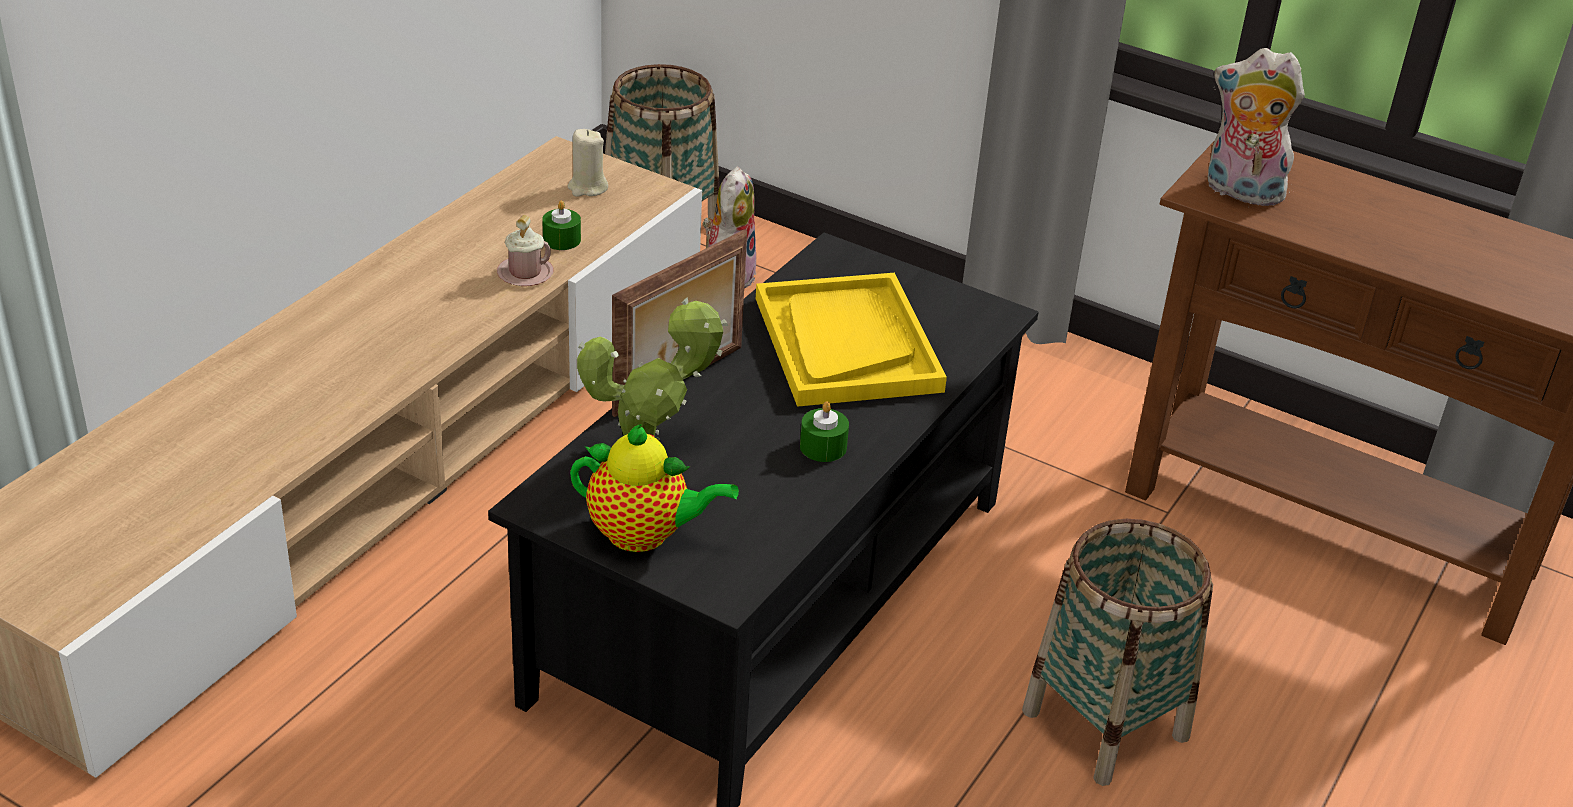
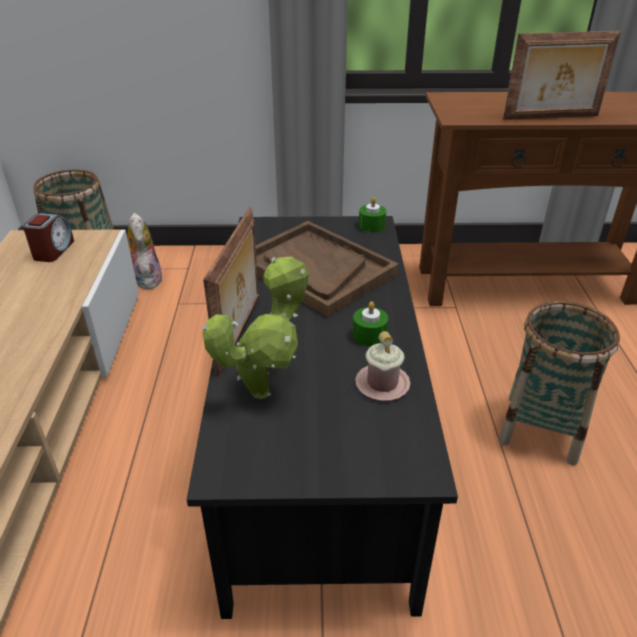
camera: 30 degrees left, 0 degrees up
(525, 273) = (49, 313): pink mug -> pink mug (382, 384)
(561, 240) = (59, 284): green candle -> green candle (371, 226)
(587, 188) = (53, 250): beige candle -> alarm clock
(644, 535) = (322, 455): teapot -> none
(846, 344) = (316, 269): yellow tray -> brown tray
(1240, 192) = (472, 112): plush toy -> none
(1355, 245) = (551, 118): none -> picture frame

